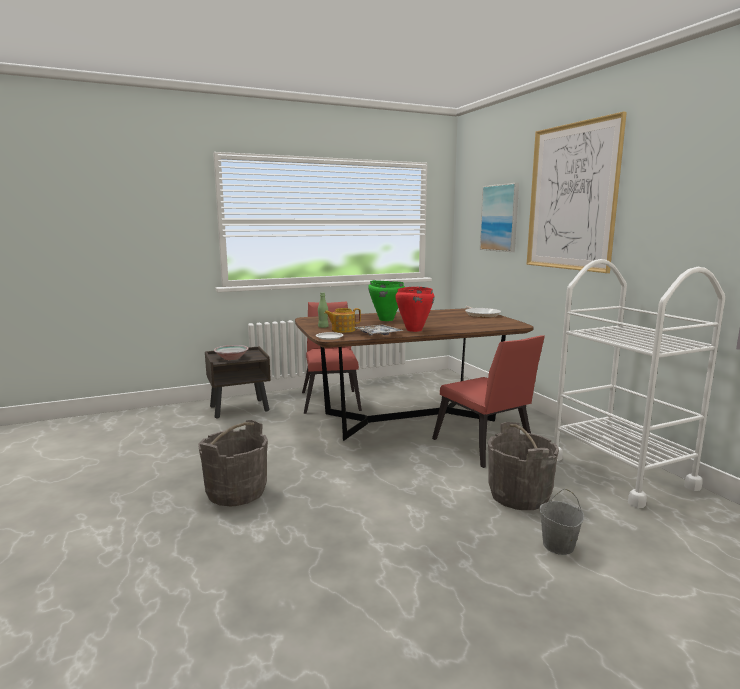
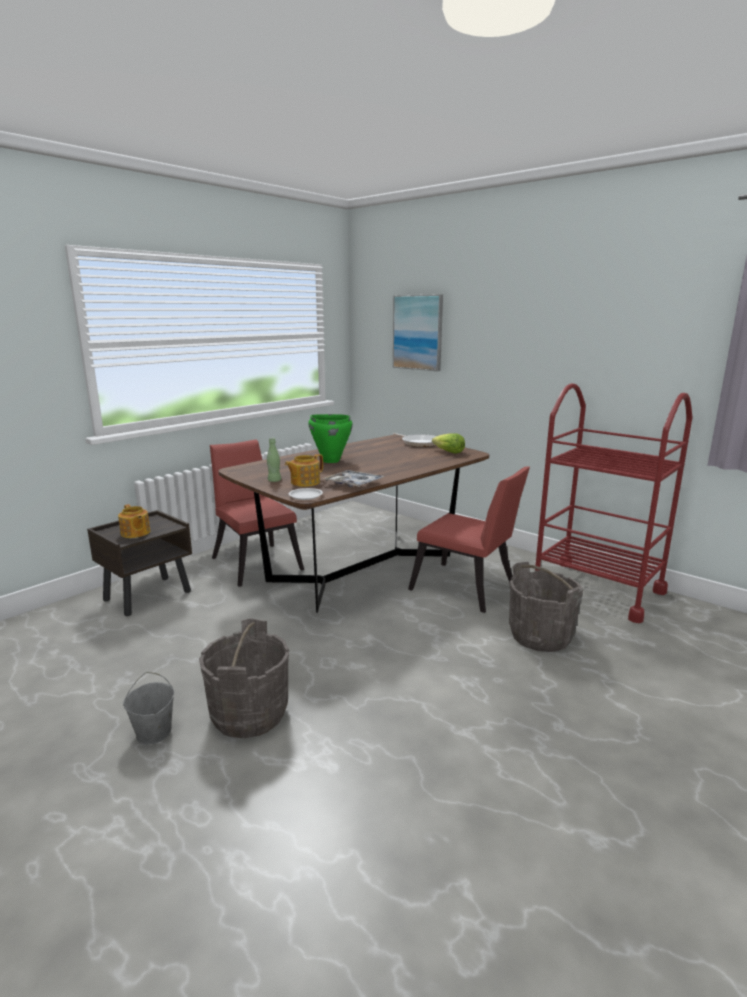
camera: 25 degrees left, 5 degrees up
(231, 358) = (135, 533): bowl -> teapot
(413, 330) = (382, 472): red cooking pot -> none
(496, 322) = (448, 452): none -> lettuce
(558, 546) = (615, 681): grey bucket -> grey bucket (154, 733)
(571, 197) = (513, 315): picture -> none
(619, 472) = (597, 589): white cart -> red cart

